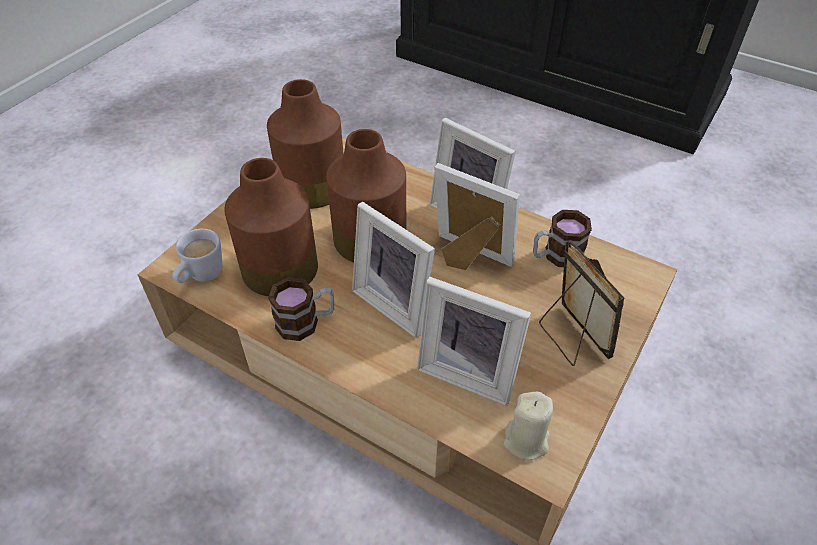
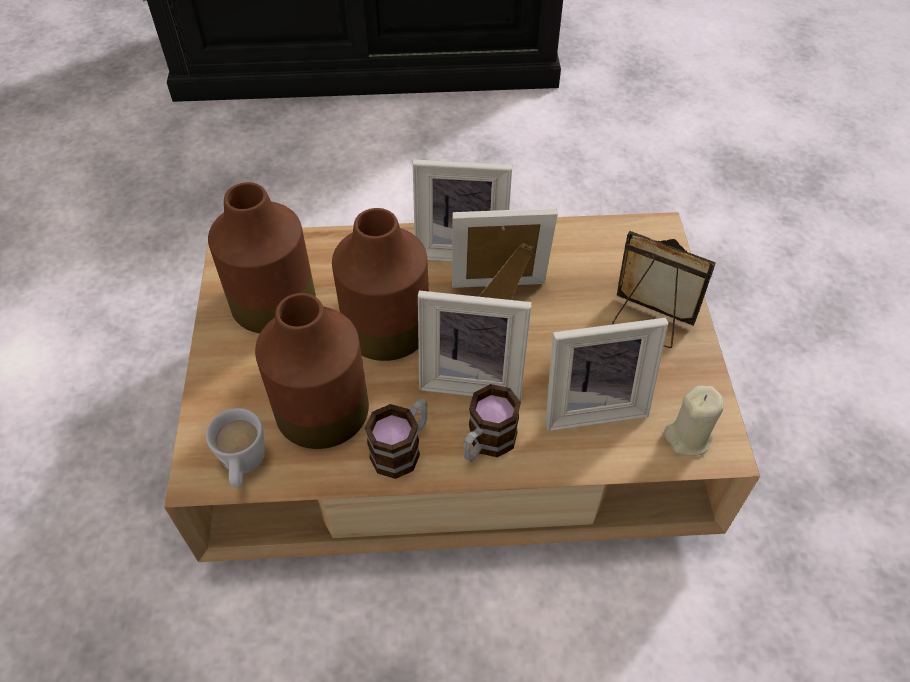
camera: 35 degrees left, 5 degrees up
(556, 256) = (573, 252): mug -> mug (486, 443)

